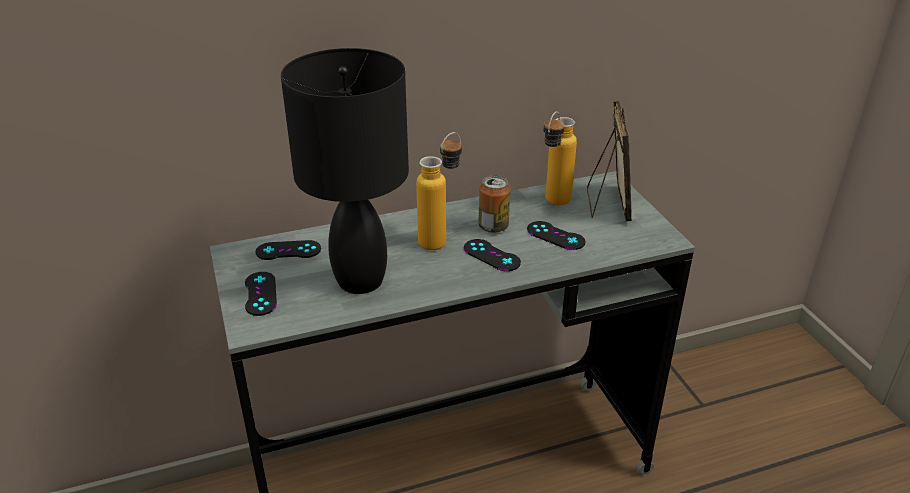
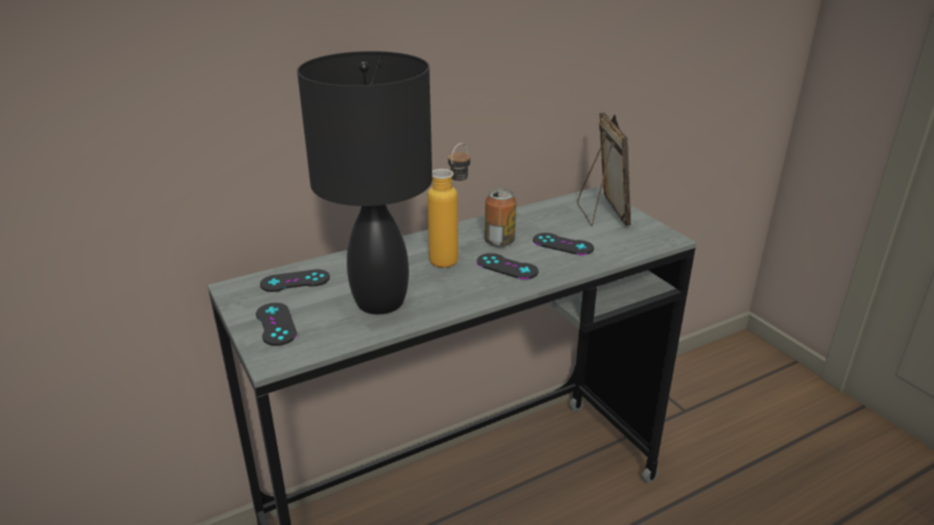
camera: 10 degrees left, 5 degrees down
(553, 204) = (550, 218): bottle -> none

